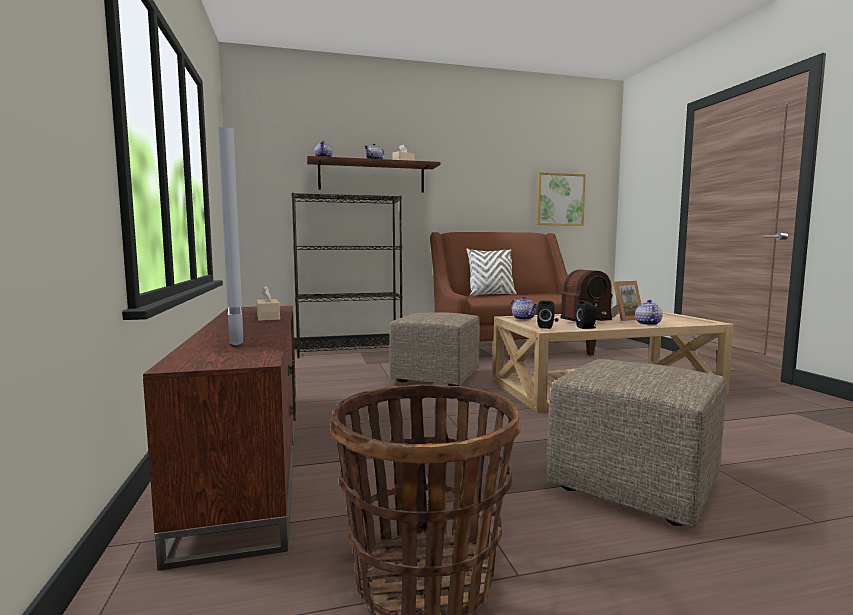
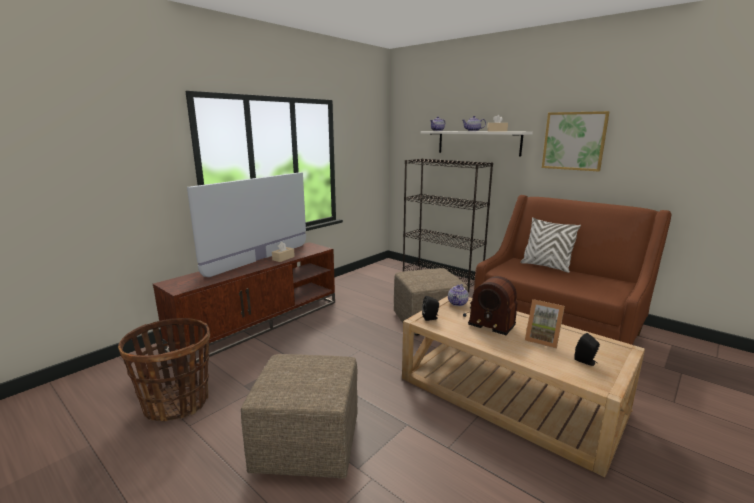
camera: 55 degrees right, 10 degrees up
(372, 177) = (478, 142): brown shelf -> white shelf
(560, 199) = (696, 168): picture -> picture (574, 141)
(587, 327) = (452, 332): black speaker -> black speaker (586, 361)
(647, 324) = (520, 354): teapot -> none

